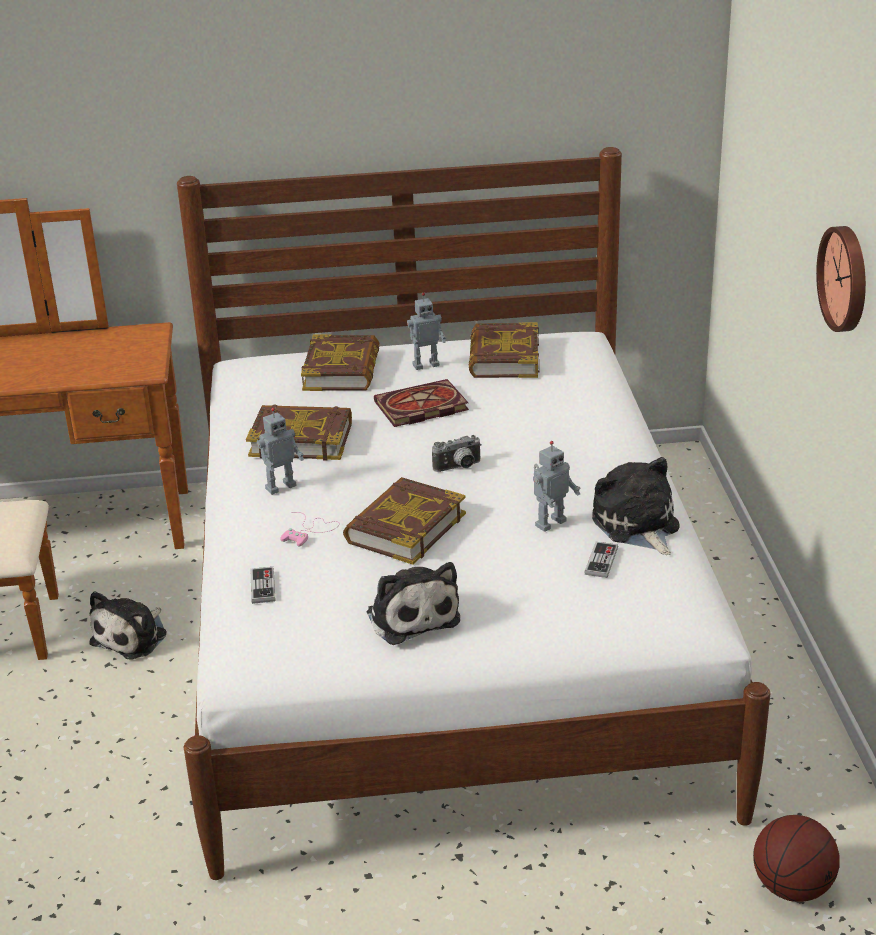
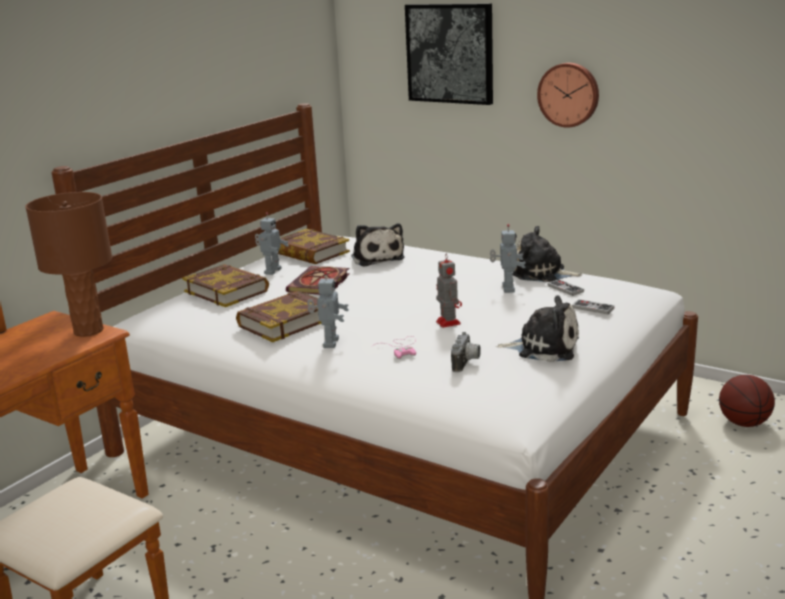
camera: 50 degrees left, 10 degrees down
(133, 637) = (212, 555): plush toy -> plush toy (377, 258)
(144, 362) = (89, 331): none -> brown table lamp
(263, 586) = (441, 380): game controller -> game controller (593, 308)
(405, 528) = (447, 322): book -> toy robot
(459, 468) = (407, 293): camera -> camera (467, 363)
(783, 142) = (450, 53): none -> picture

